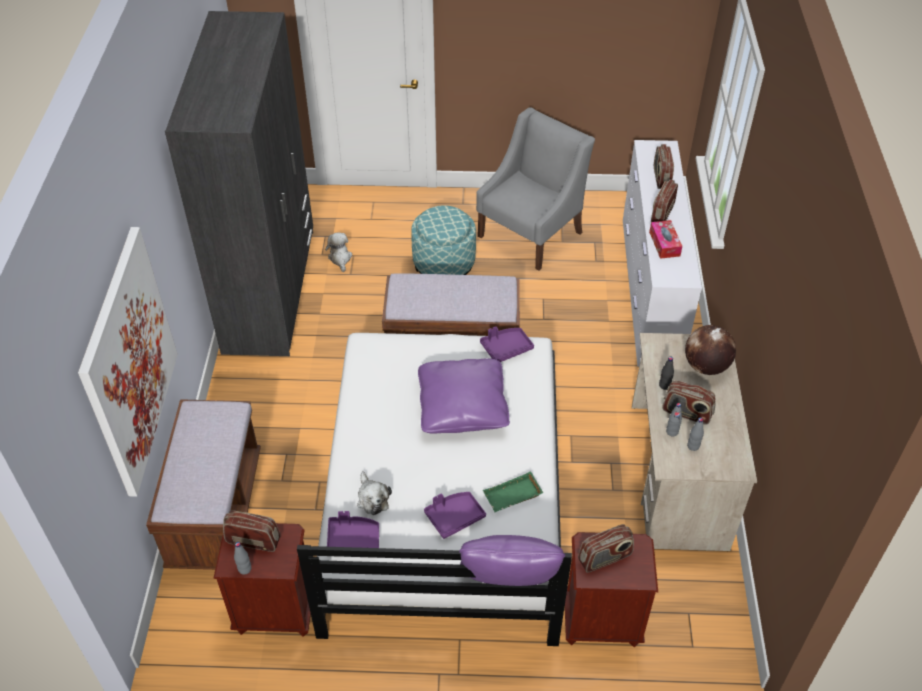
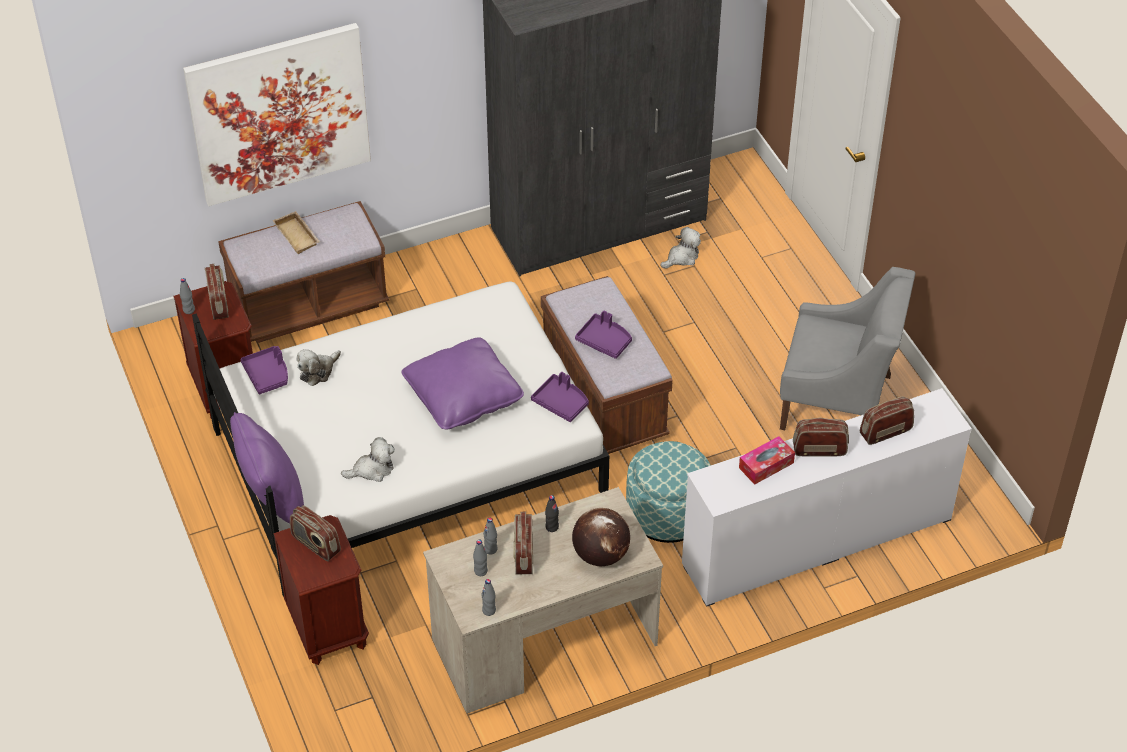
camera: 65 degrees right, 0 degrees up
(193, 456) = (298, 236): none -> beige tray
(444, 263) = (733, 343): ottoman -> ottoman (667, 514)
(454, 517) = (327, 435): purple tray -> purple tray (604, 341)
(512, 497) = (372, 469): green tray -> plush toy
(738, 455) = (489, 610): none -> grey bottle

